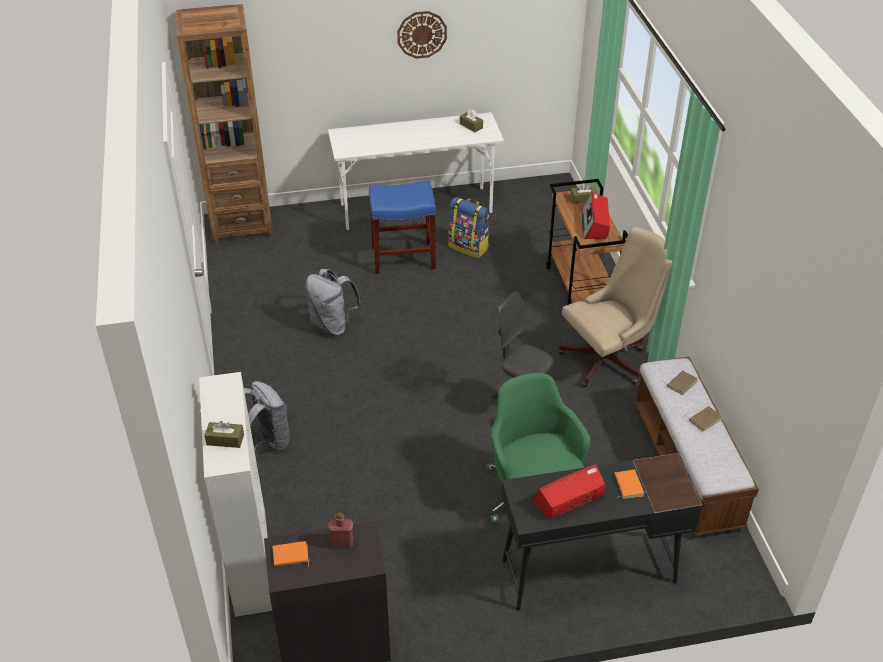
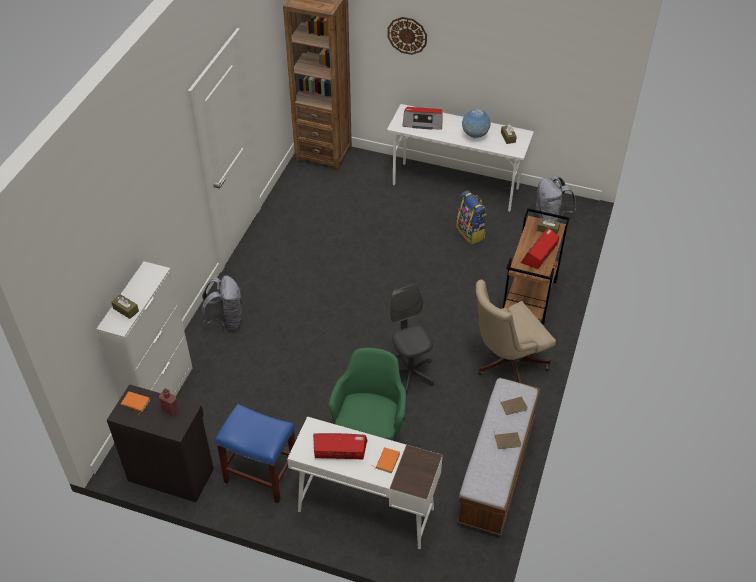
camera: 30 degrees right, 5 degrees up
(333, 325) = (330, 254): grey backpack -> grey backpack (550, 218)
(369, 140) = (423, 122): none -> radio
(402, 258) = (415, 223): blue stool -> blue stool (260, 475)
(422, 34) = (484, 53): wall clock -> wall clock (407, 35)
(435, 135) = (475, 136): none -> globe
(588, 571) = (365, 509): black desk -> white desk
(609, 359) = (506, 364): beige office chair -> beige office chair turned 150 degrees clockwise

